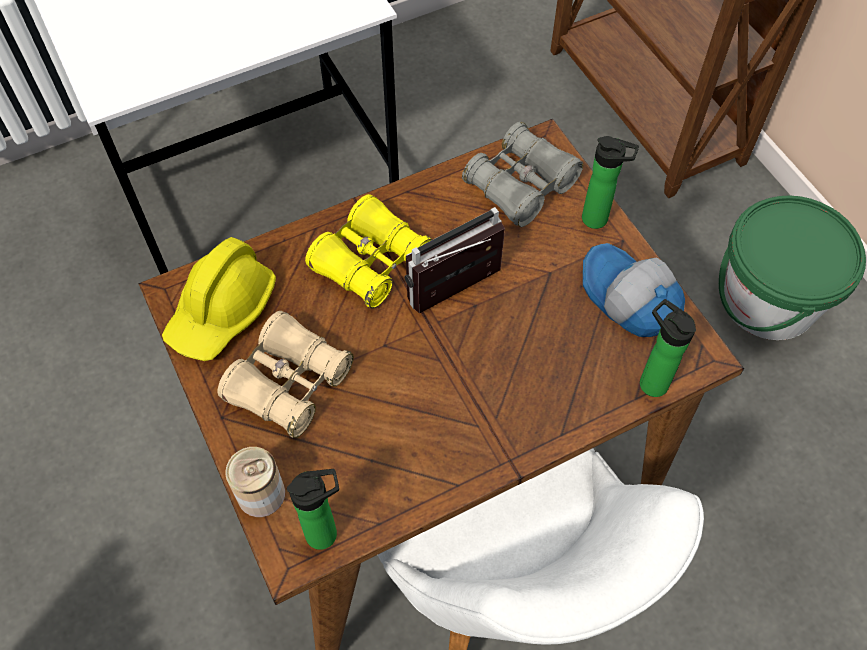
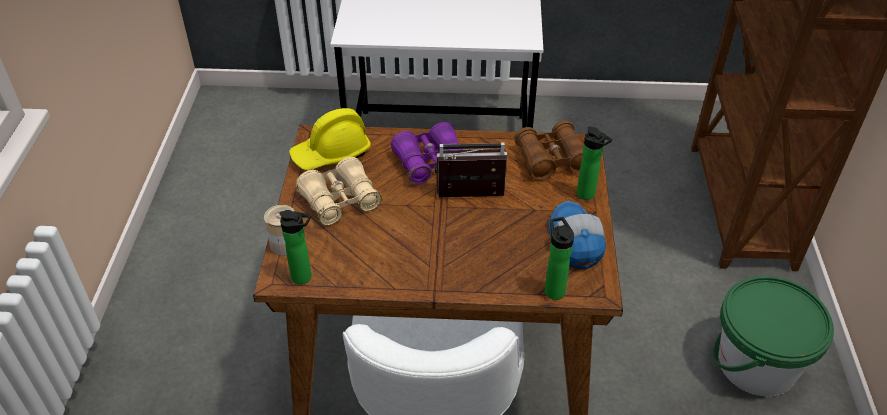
camera: 30 degrees right, 15 degrees down
(370, 262) = (431, 163): yellow binoculars -> purple binoculars
(521, 185) = (552, 160): grey binoculars -> brown binoculars

